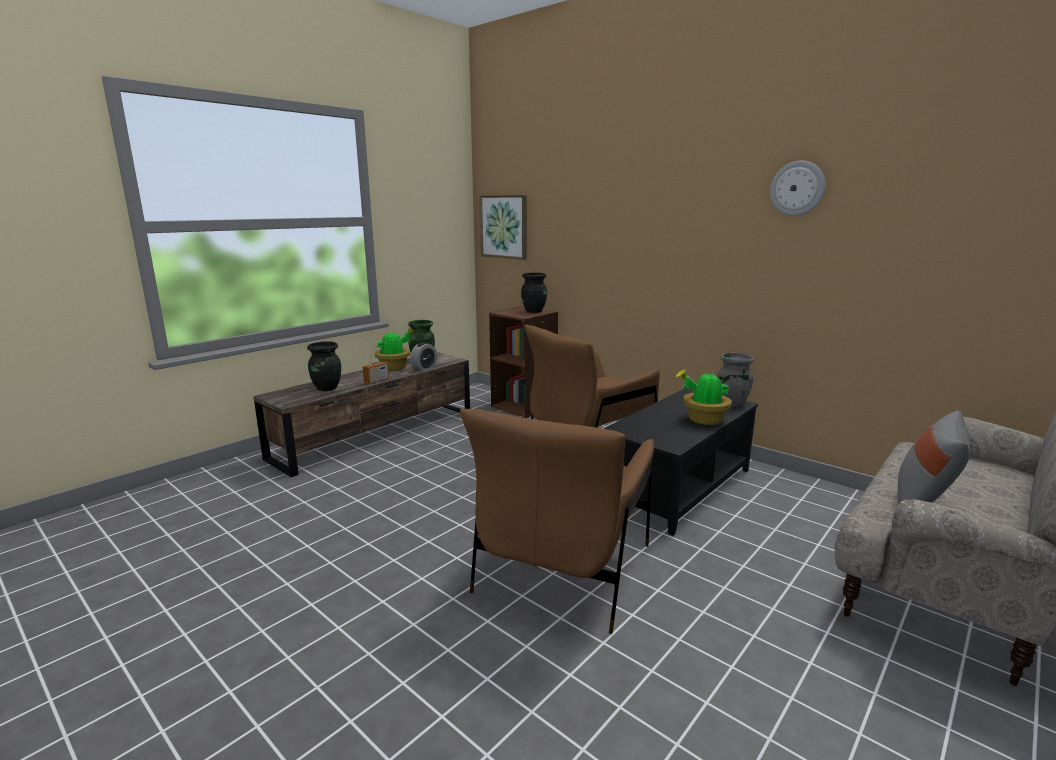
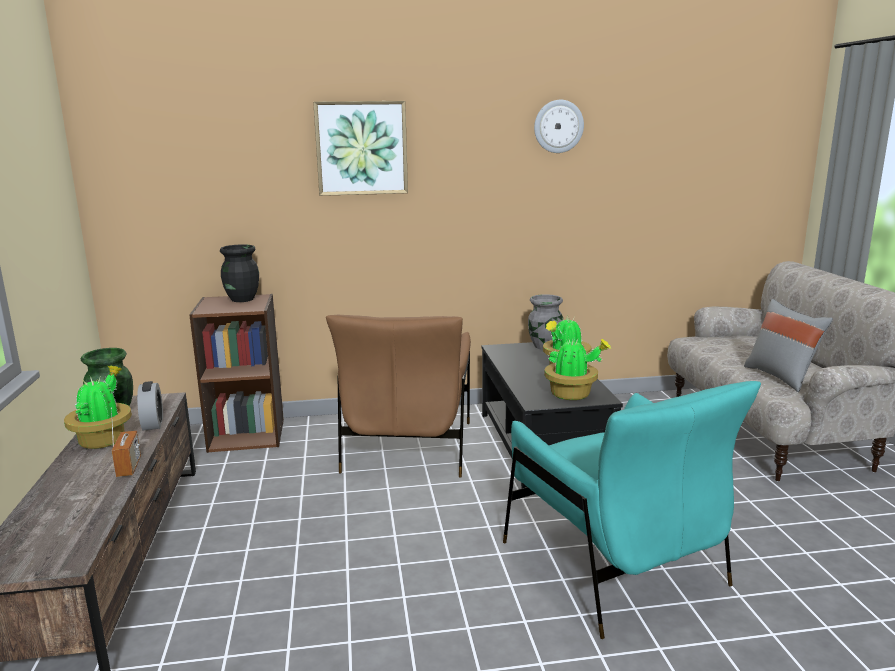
camera: 50 degrees left, 0 degrees up
(327, 388) = (72, 511): black vase -> none
(504, 226) = (148, 184): picture -> picture (361, 148)
(563, 569) = (613, 565): brown armchair -> turquoise armchair
(657, 435) = (572, 395): none -> potted plant

